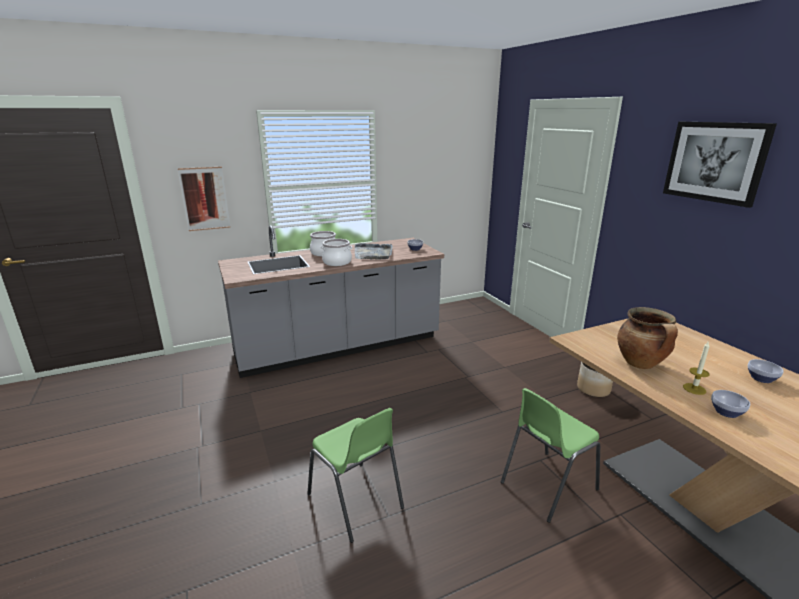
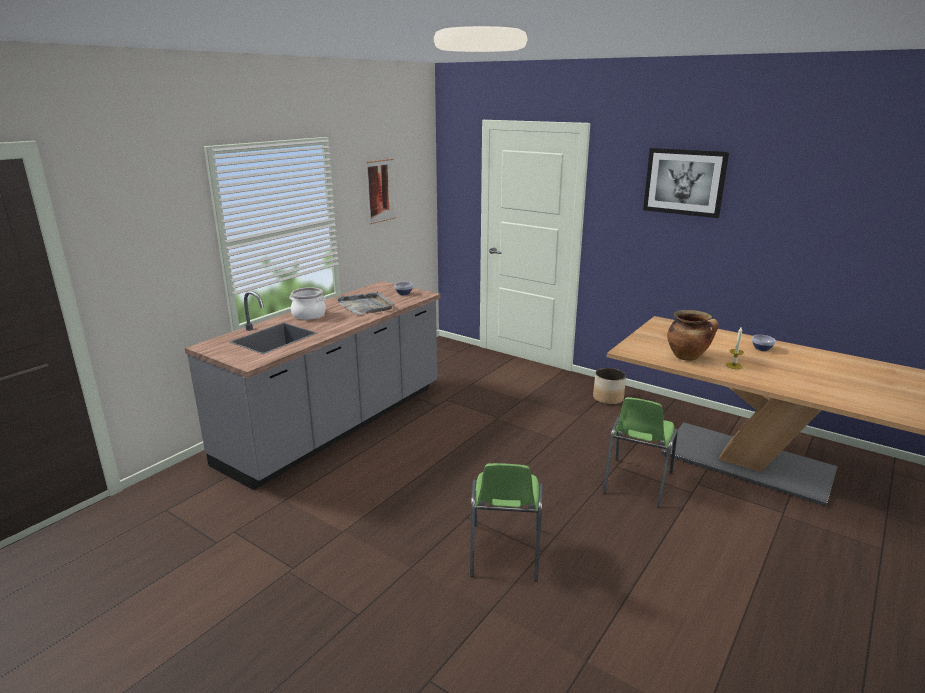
camera: 30 degrees left, 0 degrees up
(205, 199) = (150, 269): picture -> picture (381, 191)
(337, 262) = (341, 322): cooking pot -> none
(356, 501) = (504, 552): green chair -> green chair turned 75 degrees clockwise
(726, 413) = (764, 376): bowl -> none

